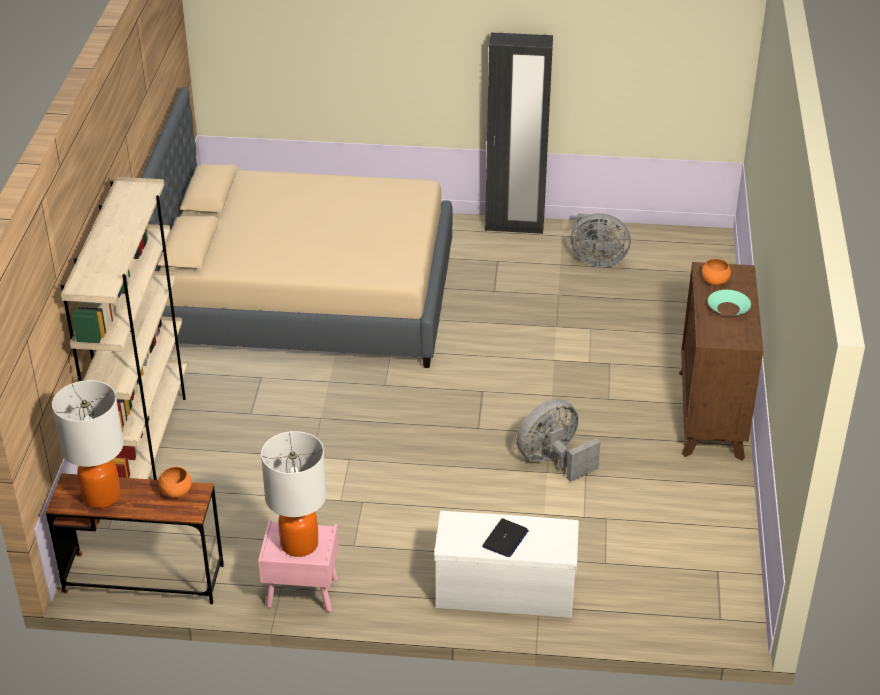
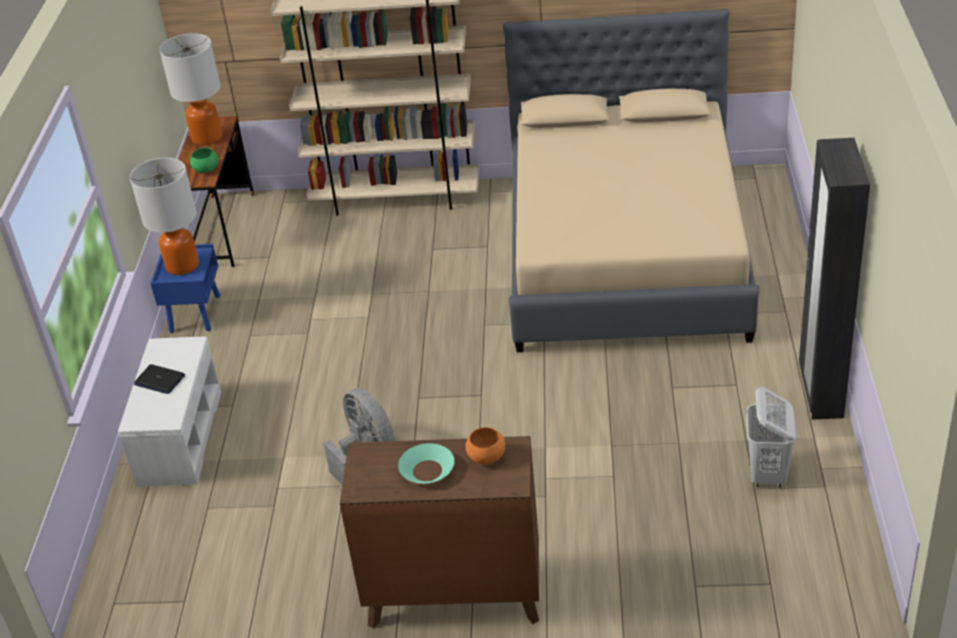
camera: 90 degrees right, 0 degrees up
(176, 492) = (206, 170): orange bowl -> green bowl
(301, 593) = (195, 313): pink nightstand -> blue nightstand
(597, 260) = (767, 474): grey fan -> white laundry basket

